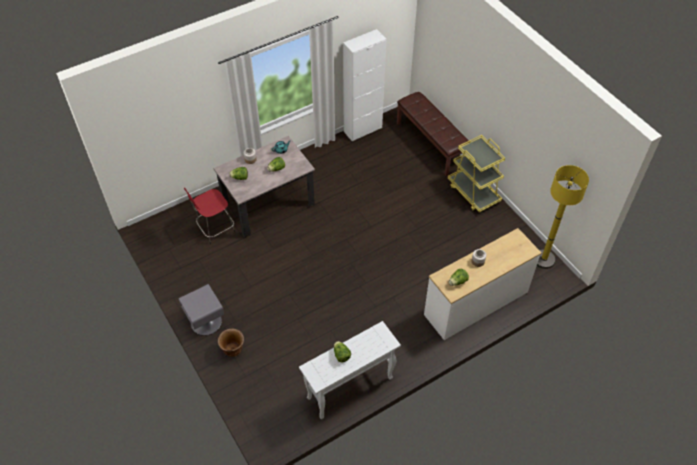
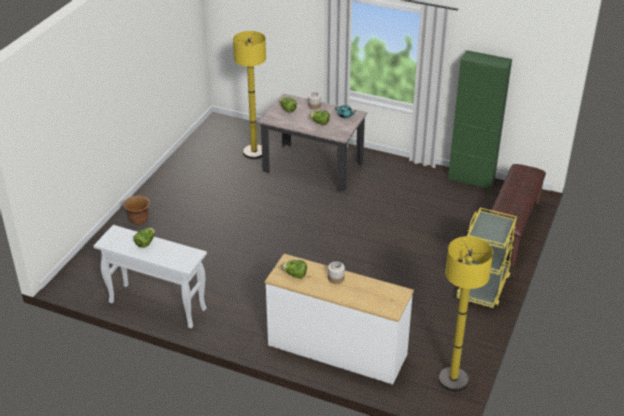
camera: 55 degrees right, 15 degrees down
(205, 322) = (154, 193): grey nightstand -> none
(215, 229) = (254, 152): red stool -> yellow floor lamp
(363, 129) = (471, 179): white cabinet -> green cabinet

